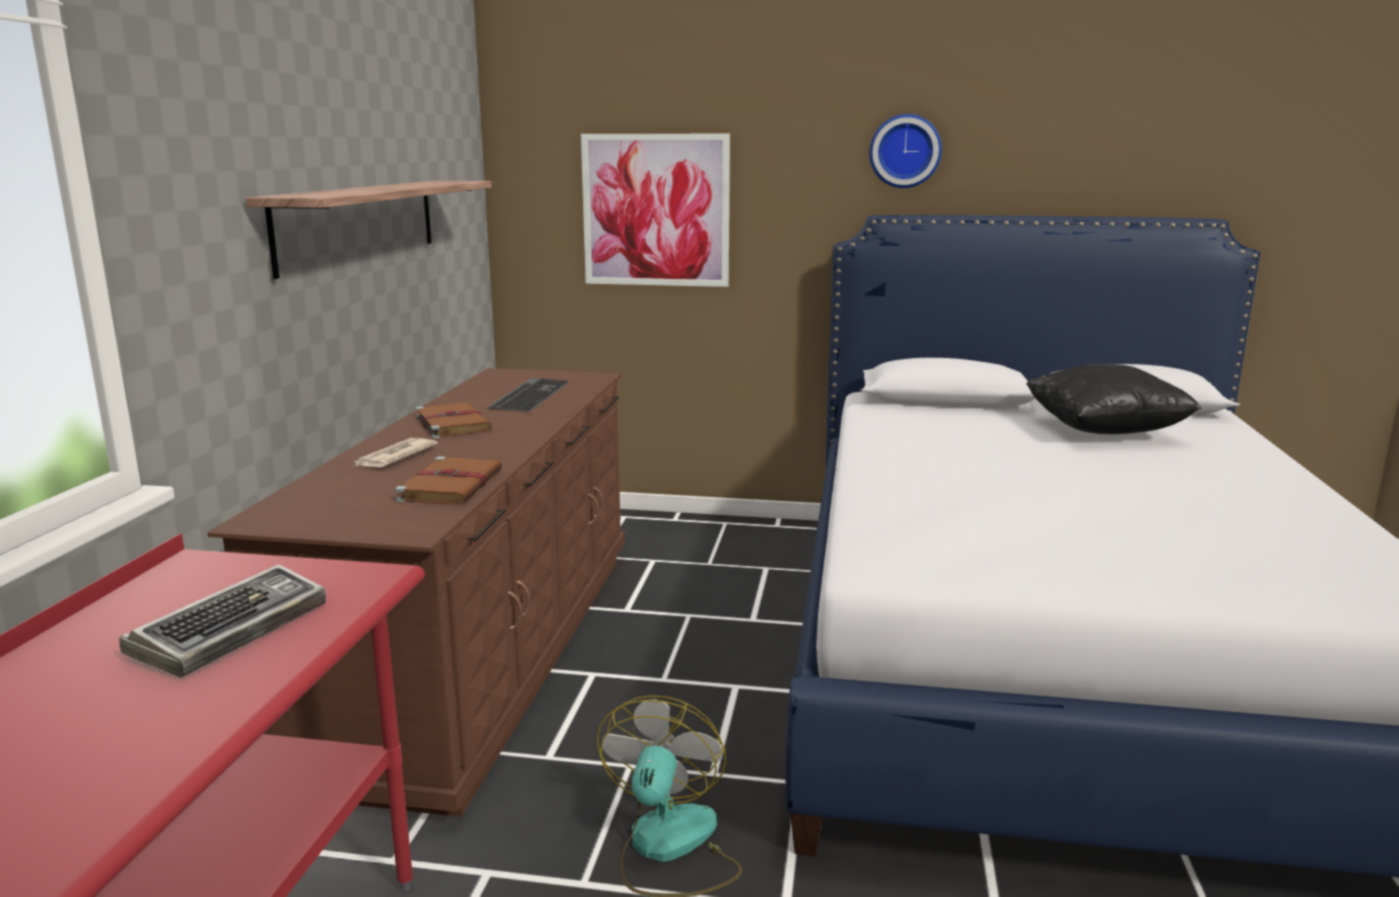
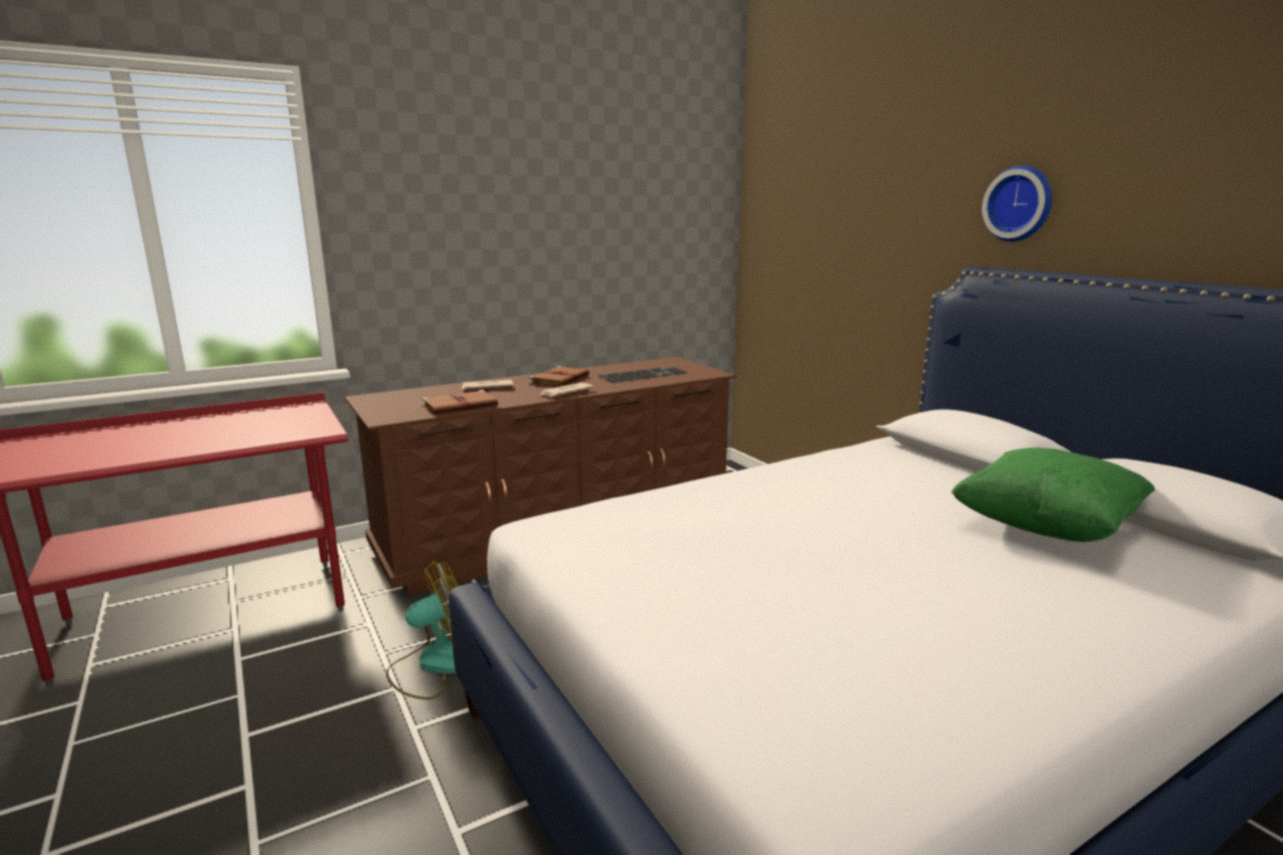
camera: 50 degrees right, 0 degrees up
(232, 630) = (241, 431): keyboard -> none
(359, 223) = (562, 248): shelf -> none
(519, 435) = (565, 392): none -> newspaper
(655, 210) = (827, 254): picture -> none
(1105, 431) = (1045, 528): black pillow -> green pillow

